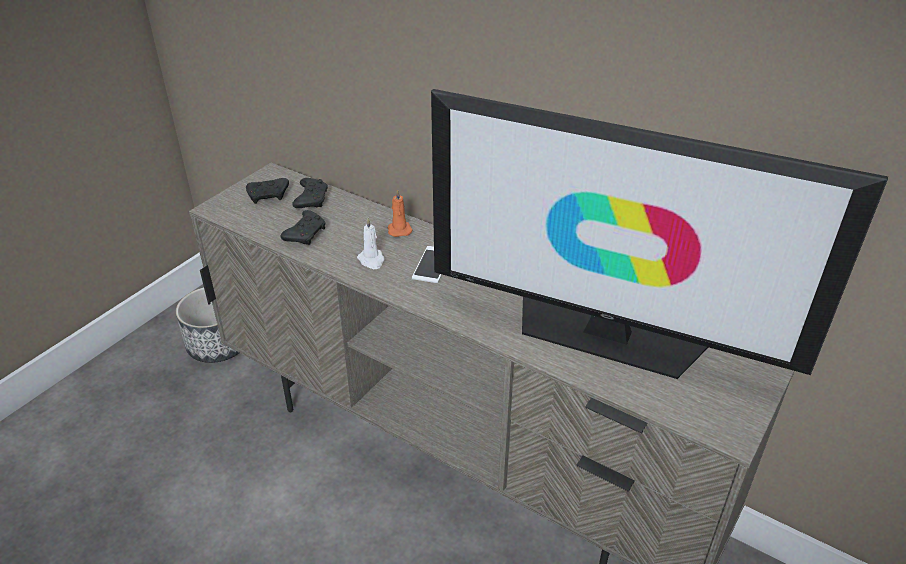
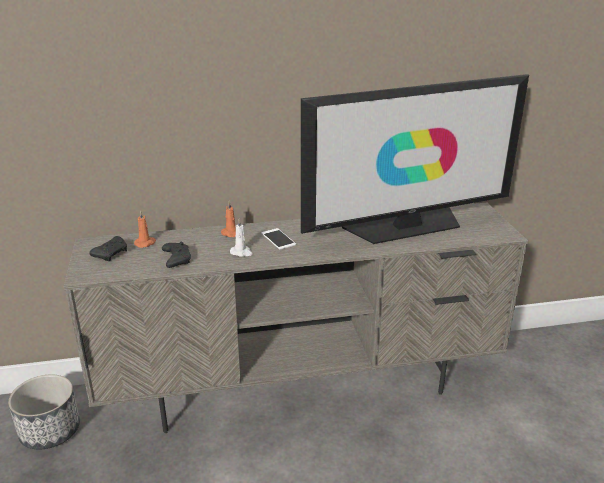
camera: 45 degrees left, 10 degrees down
(311, 199) = (145, 243): black game controller -> orange candle

